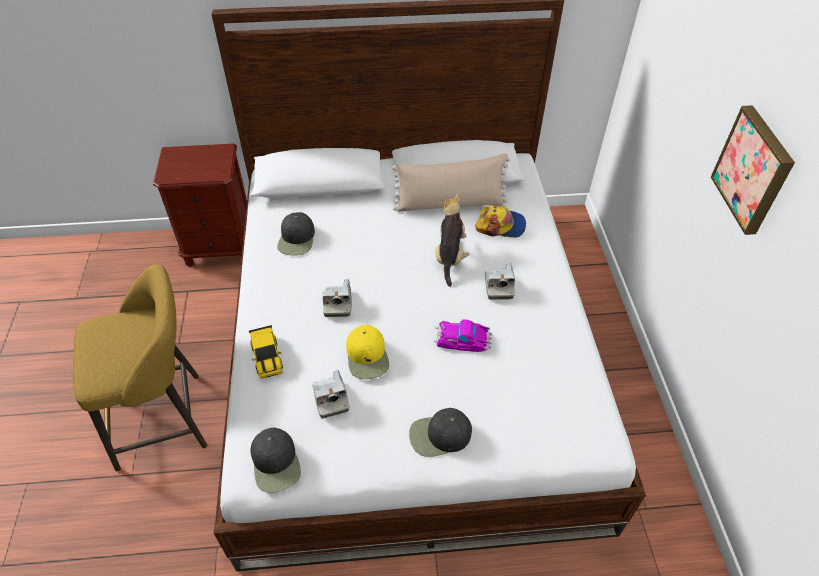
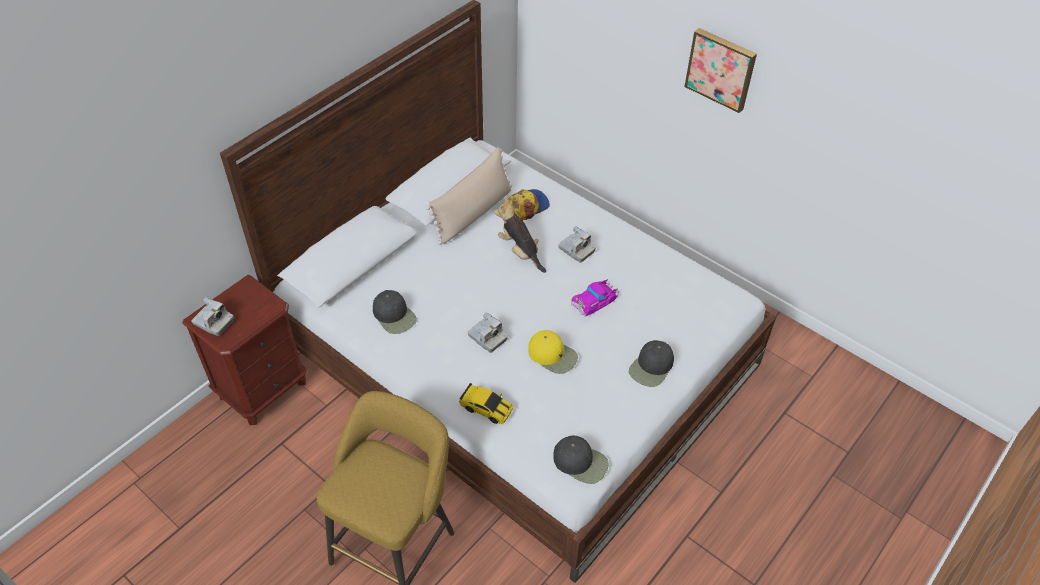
camera: 45 degrees left, 0 degrees up
(330, 399) = (564, 398): camera -> camera (213, 322)

